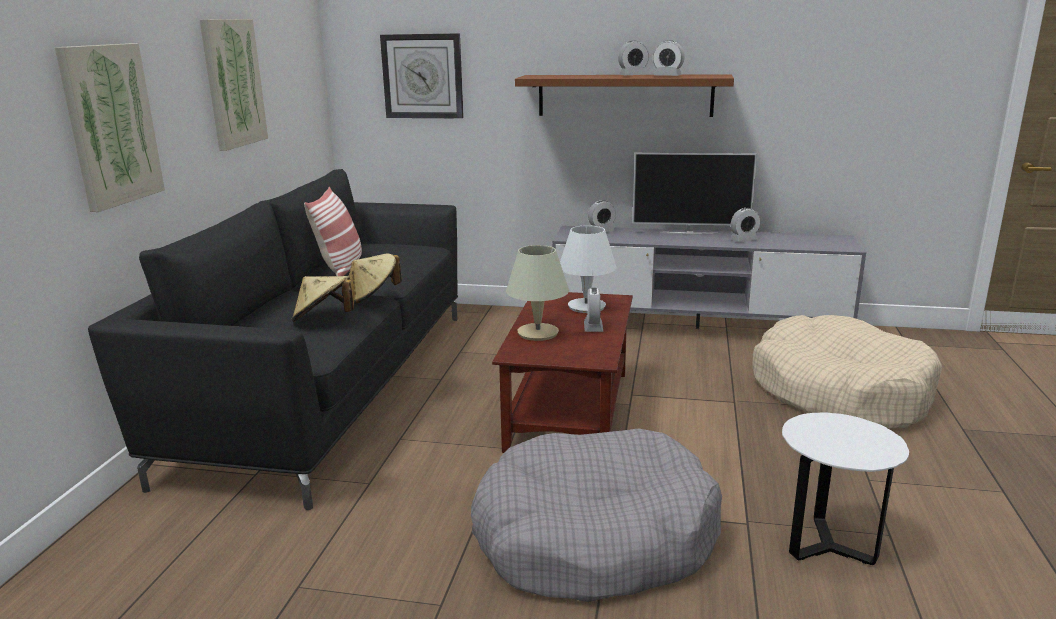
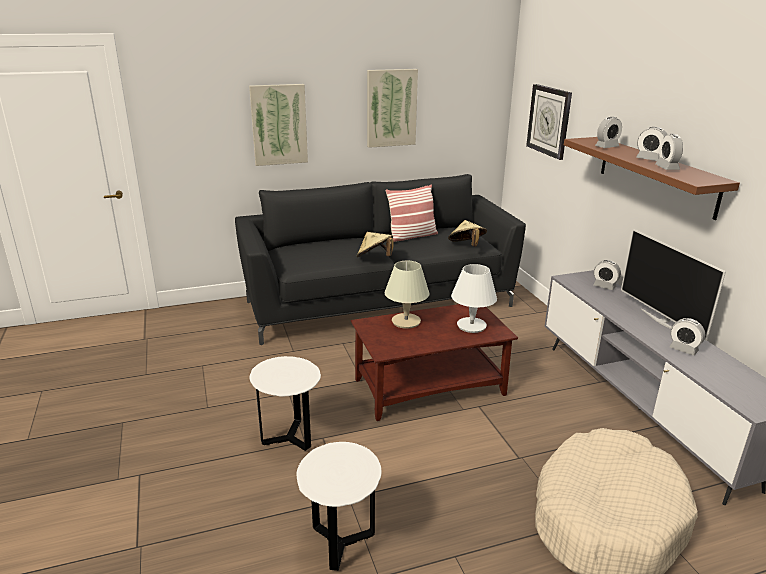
camera: 60 degrees right, 5 degrees up
(323, 319) = (330, 257): beige hat -> beige hat (466, 246)
(593, 327) = (436, 337): alarm clock -> alarm clock (607, 146)
(594, 538) = (289, 438): grey dog bed -> white side table

